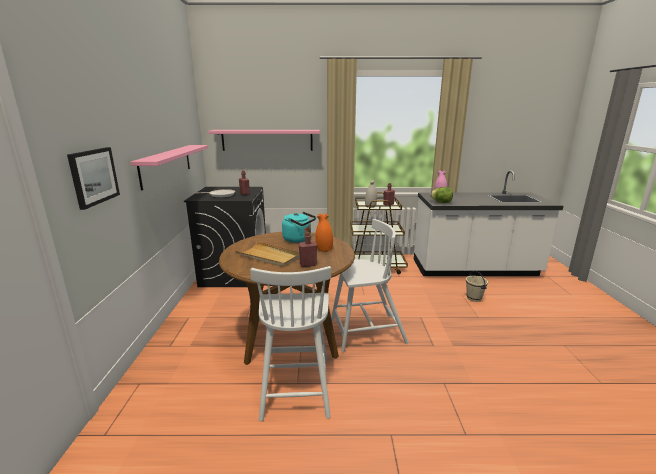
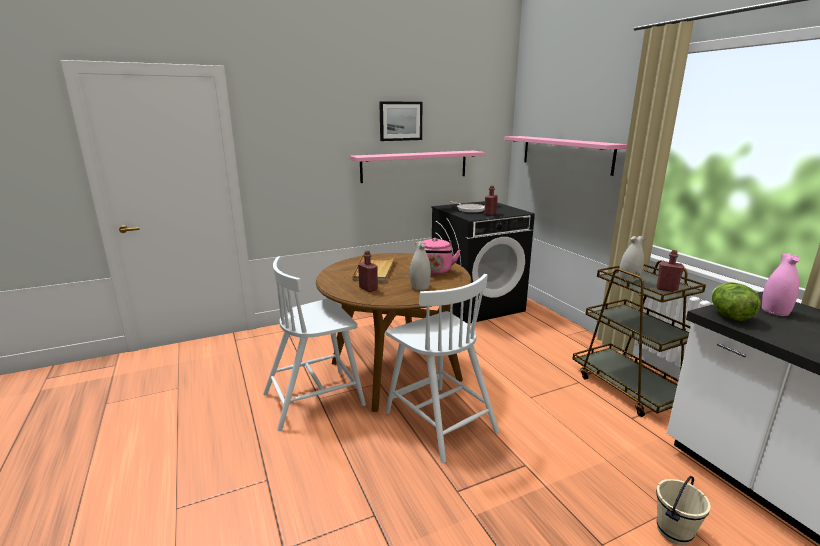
camera: 65 degrees right, 0 degrees up
(94, 176) = (296, 161): picture -> picture (400, 121)
(299, 239) = (435, 272): turquoise kettle -> pink kettle
(324, 249) = (420, 287): orange vase -> white vase

